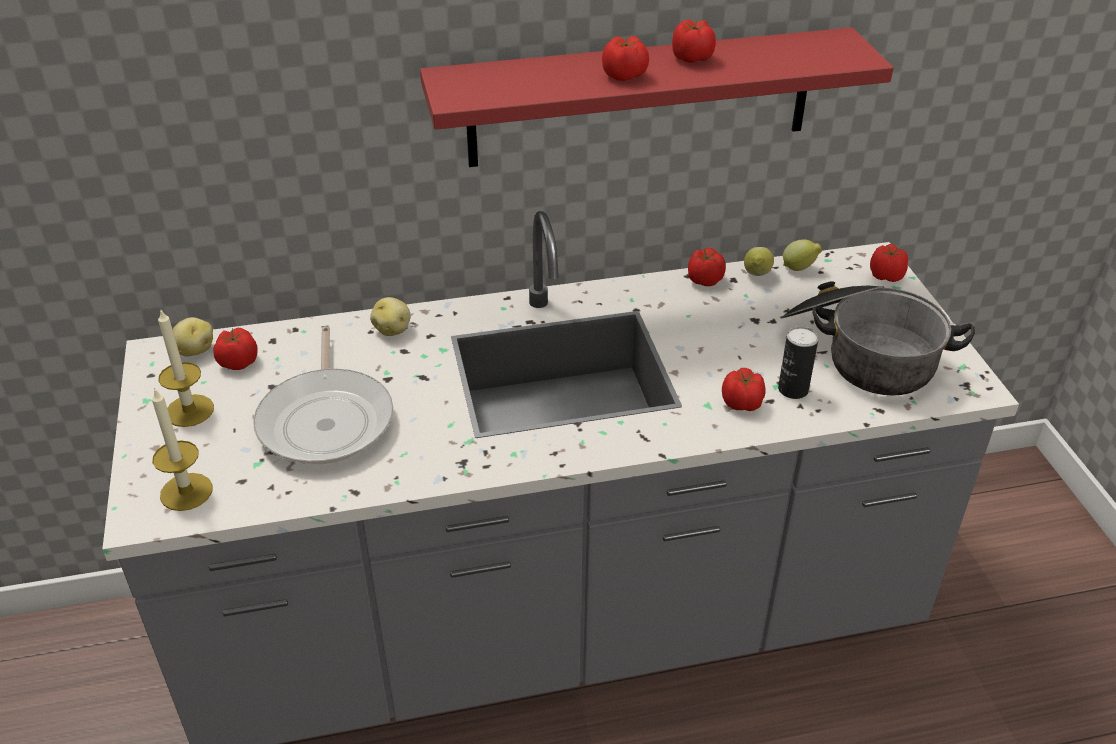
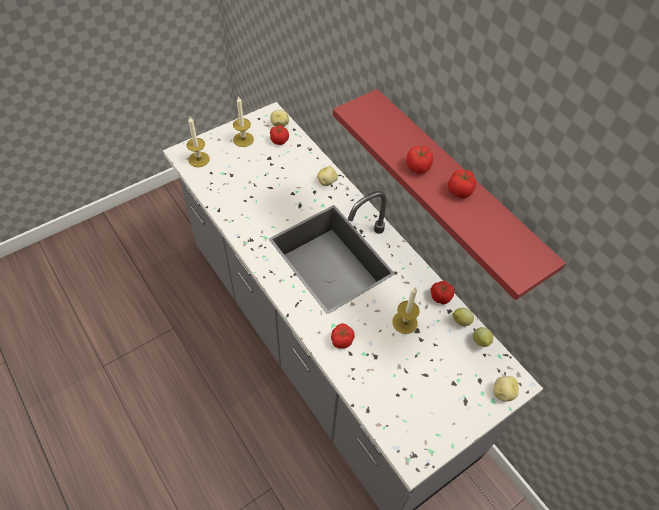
camera: 65 degrees right, 15 degrees up
(327, 419) = (257, 184): frying pan -> none
(735, 327) = (404, 322): none -> candle
(793, 389) = (364, 362): can -> none
(861, 354) = (413, 391): cooking pot -> none
(886, 275) = (502, 392): tomato -> potato

